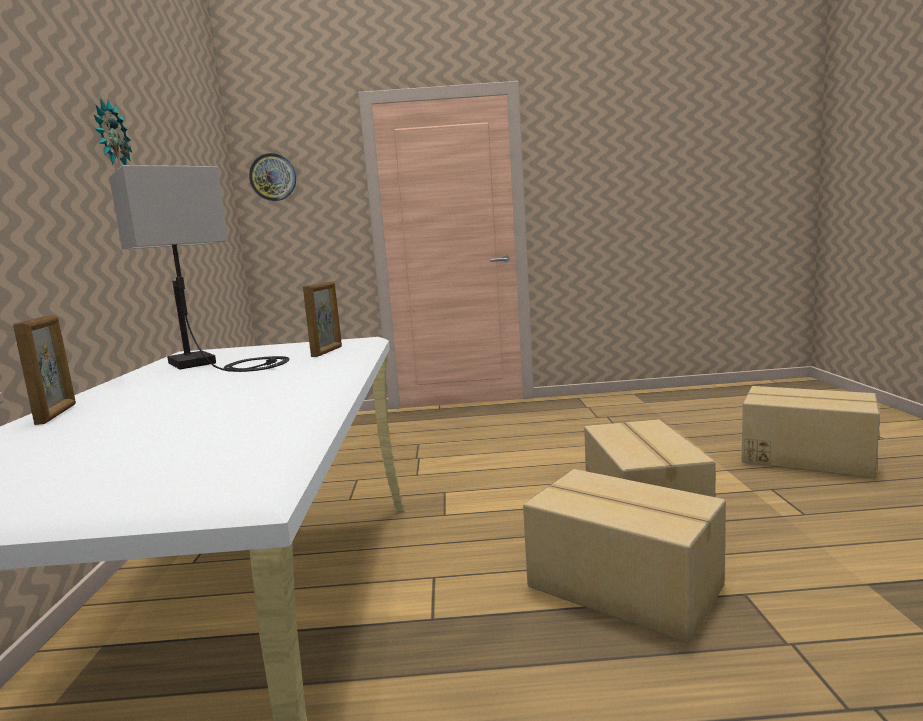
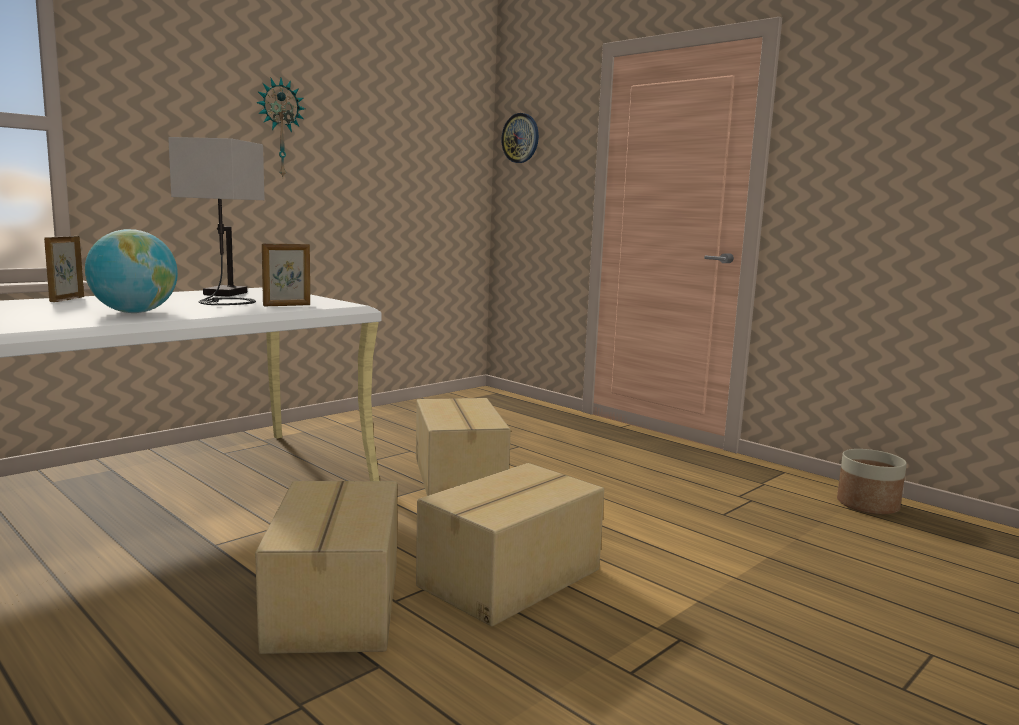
camera: 45 degrees right, 0 degrees up
(57, 414) = (66, 299): picture frame -> picture frame turned 150 degrees clockwise
(257, 391) = (134, 312): none -> globe
(647, 398) = (868, 505): none -> planter
(806, 457) = (841, 647): cardboard box -> cardboard box (460, 476)

